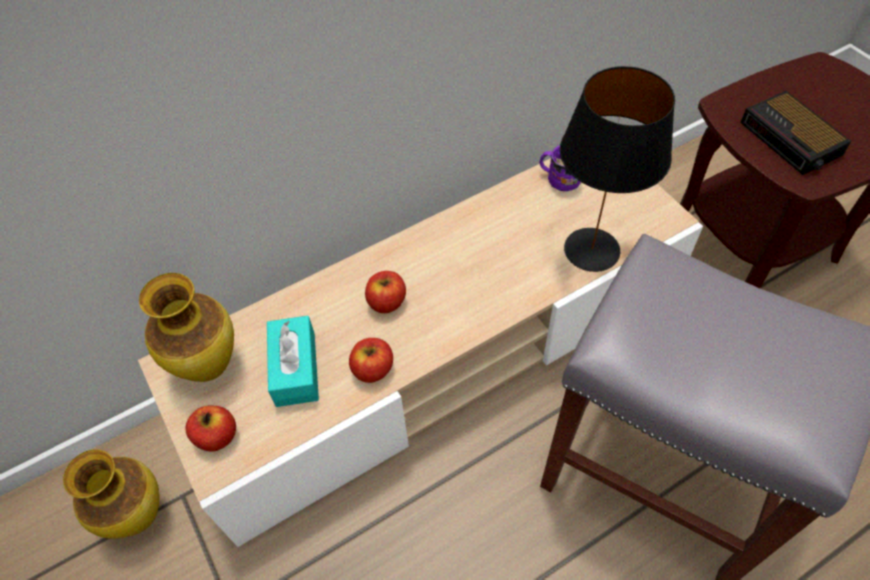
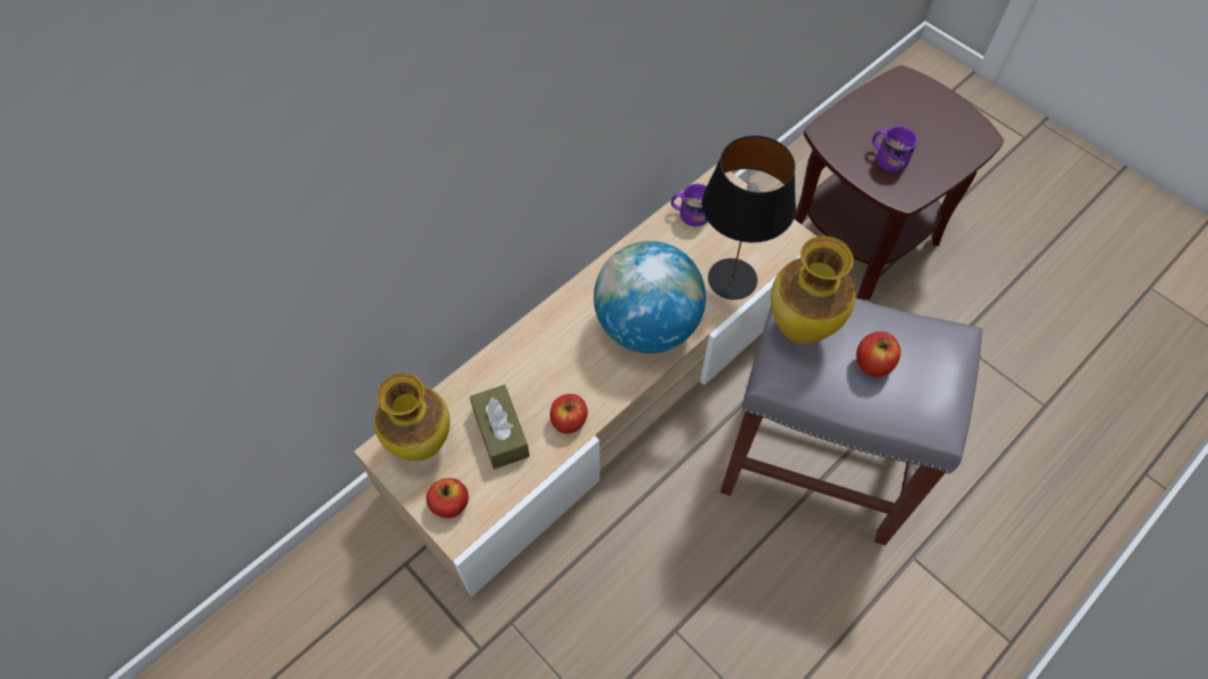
camera: 15 degrees left, 5 degrees up
(139, 515) = (370, 588): vase -> vase (799, 329)
(295, 369) = (501, 433): turquoise tissue box -> brown tissue box
(386, 302) = (564, 358): apple -> apple (873, 363)
(485, 283) = (647, 326): none -> globe
(792, 140) = (887, 158): alarm clock -> purple mug

